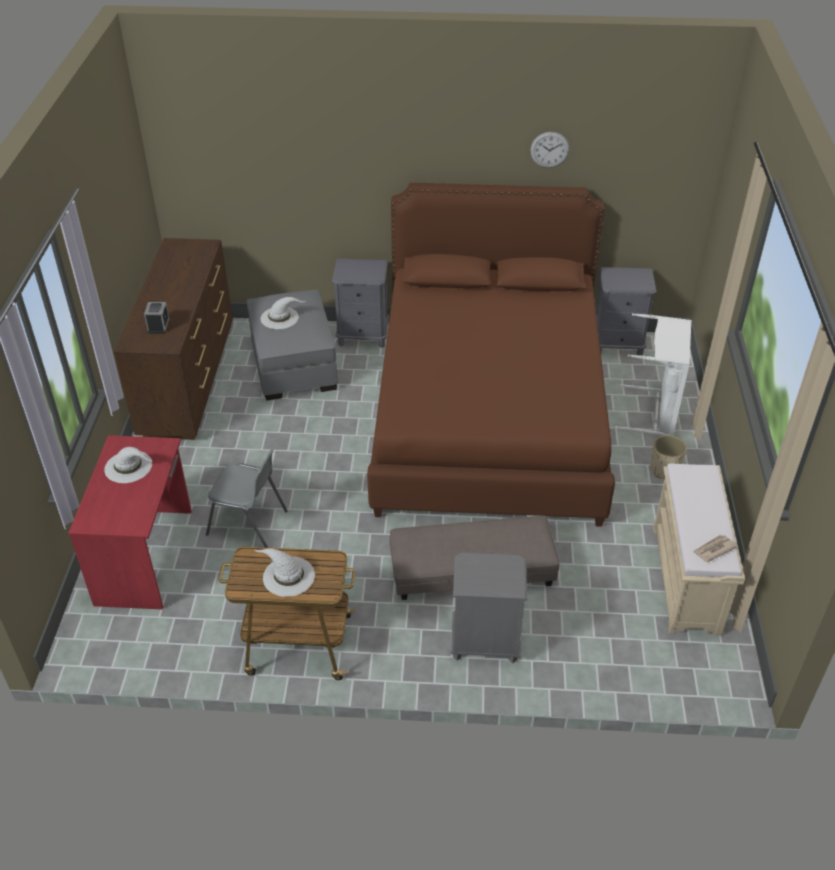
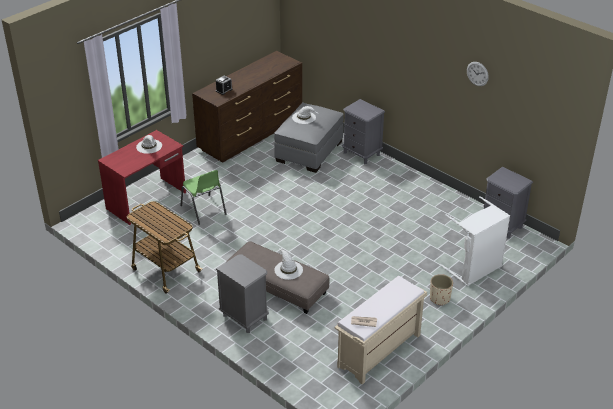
camera: 40 degrees right, 5 degrees down
(248, 523) = (204, 210): grey chair -> green chair
(288, 576) = (158, 222): white hat -> white hat (288, 269)
(488, 416) = (377, 224): brown bed -> none

